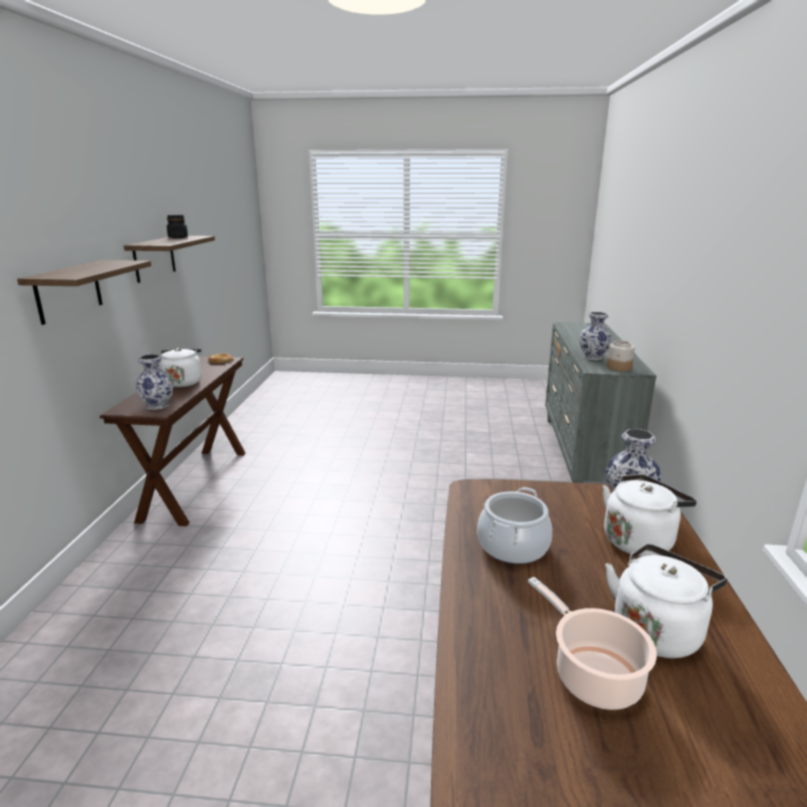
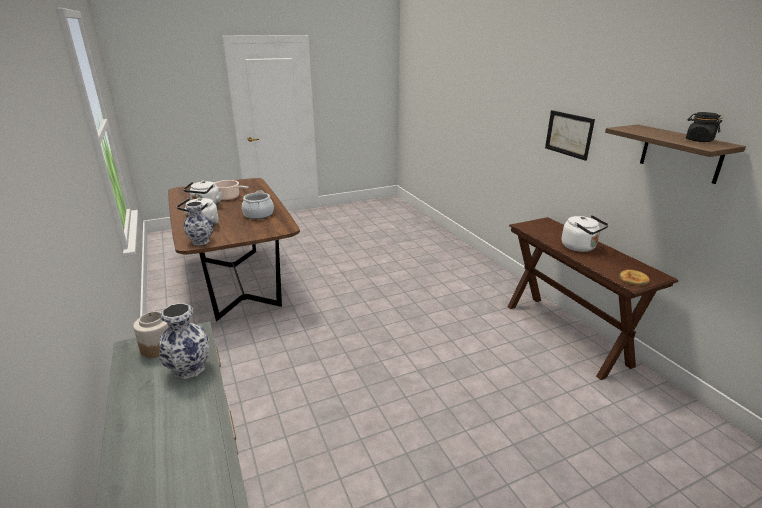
camera: 150 degrees right, 5 degrees up
(68, 291) = (569, 134): shelf -> picture
(158, 405) = (536, 228): vase -> none

